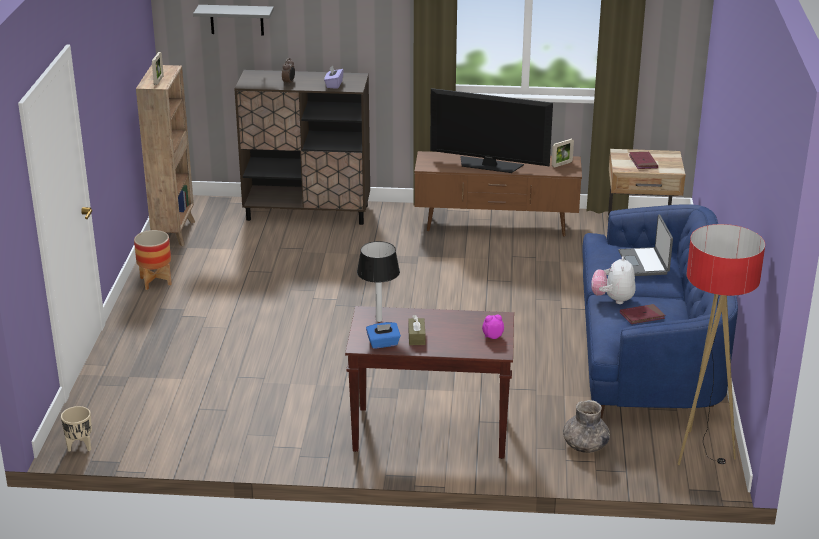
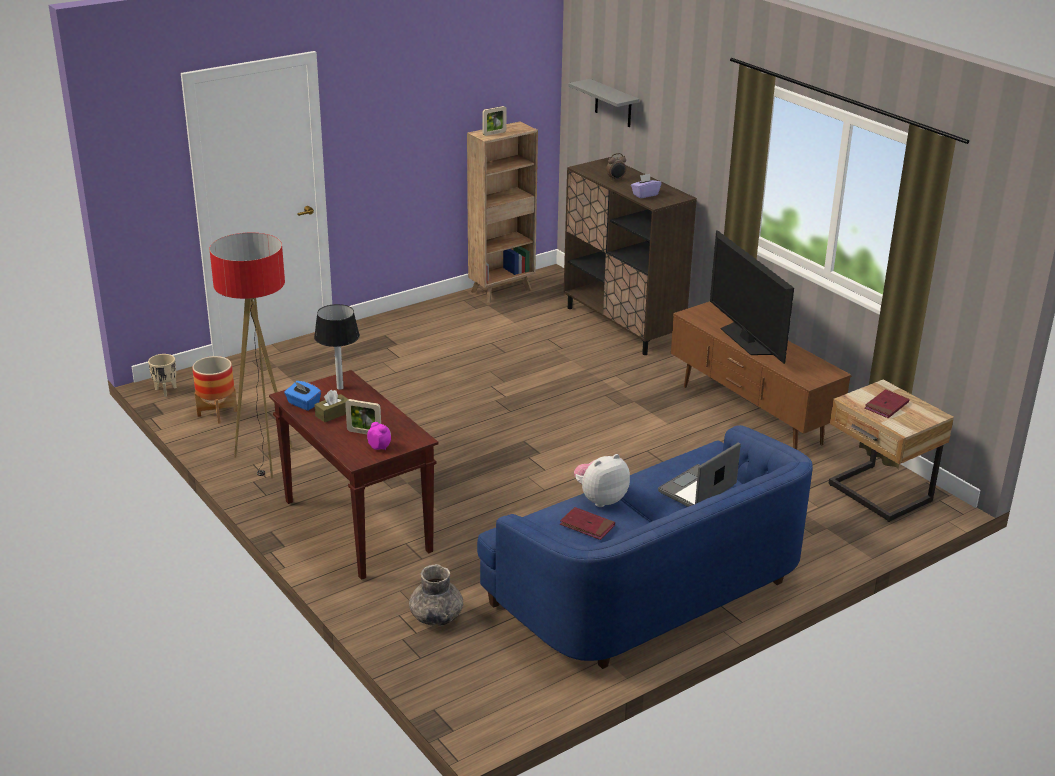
camera: 50 degrees right, 0 degrees up
(155, 281) = (420, 316): planter -> planter (217, 413)
(562, 164) = (815, 371): picture frame -> picture frame (364, 432)
(701, 452) = (509, 692): floor lamp -> floor lamp (266, 461)

